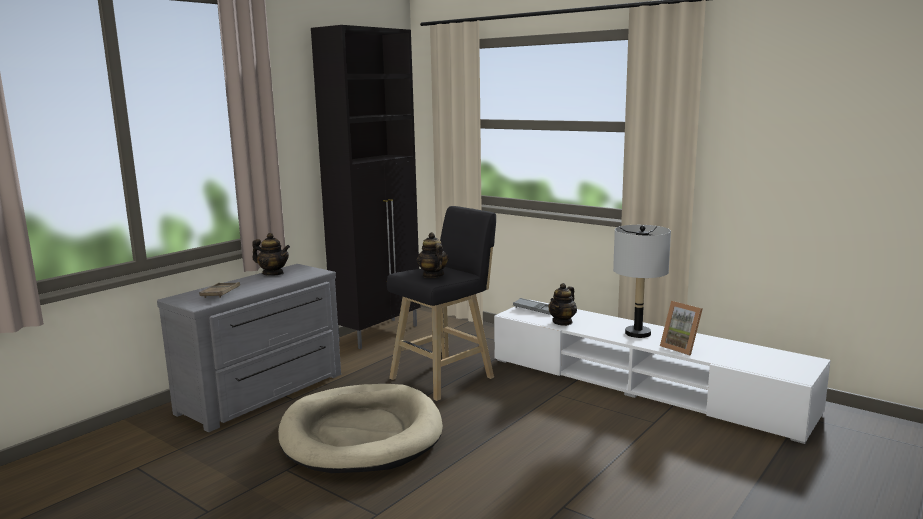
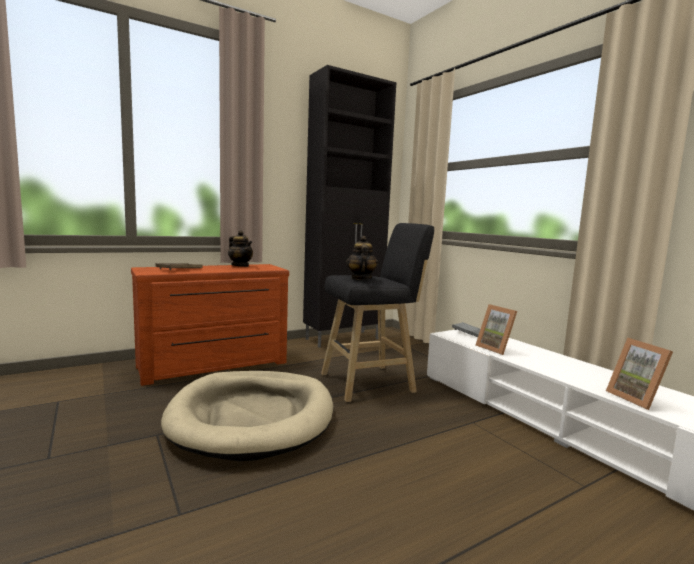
camera: 20 degrees right, 5 degrees down
(264, 394) = (214, 366): grey dresser -> brown dresser
(562, 322) = (496, 349): teapot -> picture frame
(638, 333) = (581, 373): grey table lamp -> none

